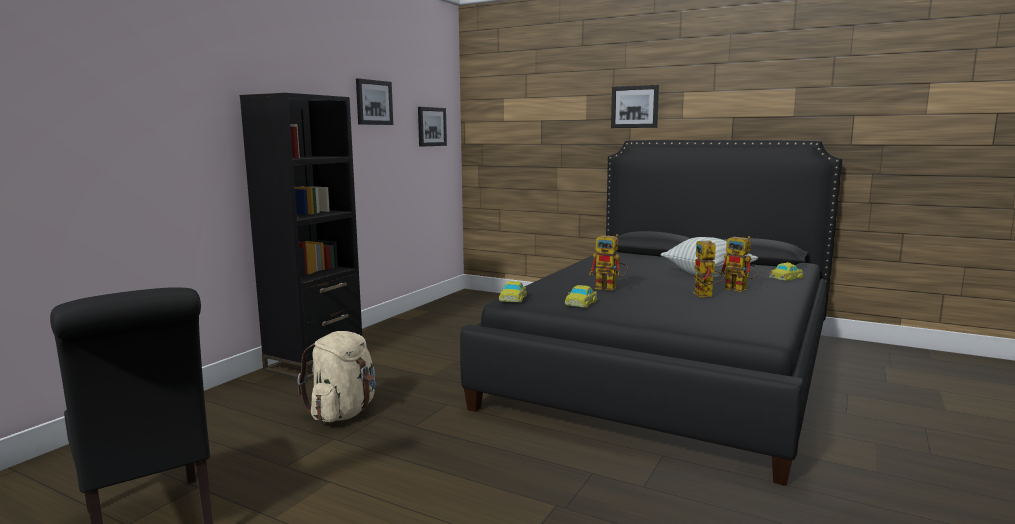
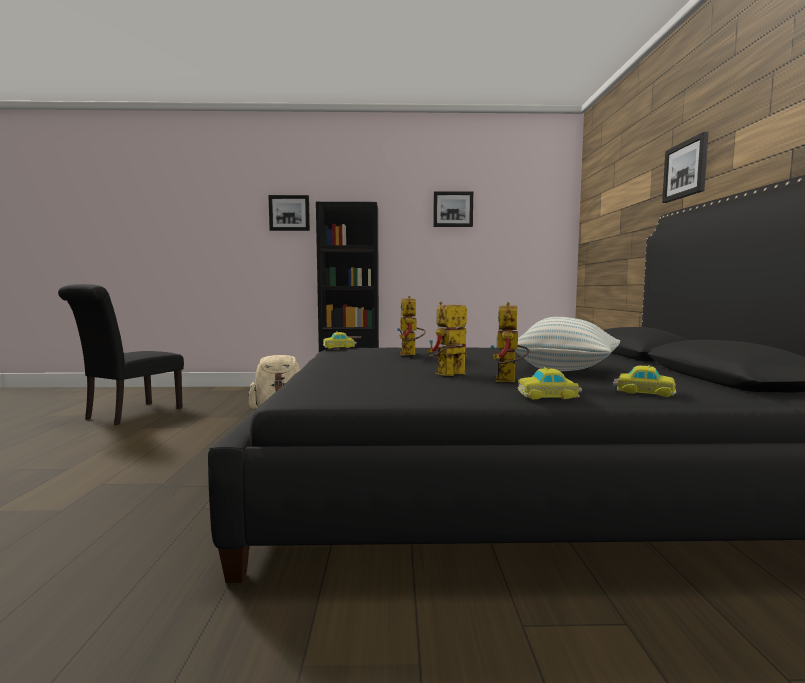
camera: 60 degrees right, 5 degrees down
(431, 126) = (529, 228): picture -> picture (289, 213)
(581, 303) = (346, 355): toy car -> toy car (549, 395)

